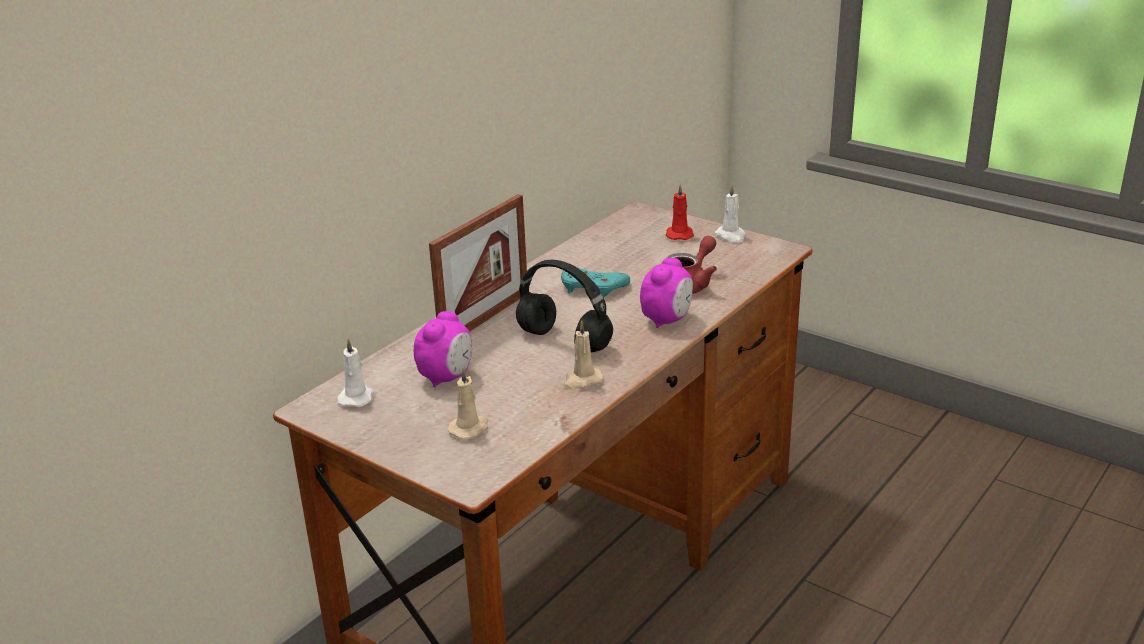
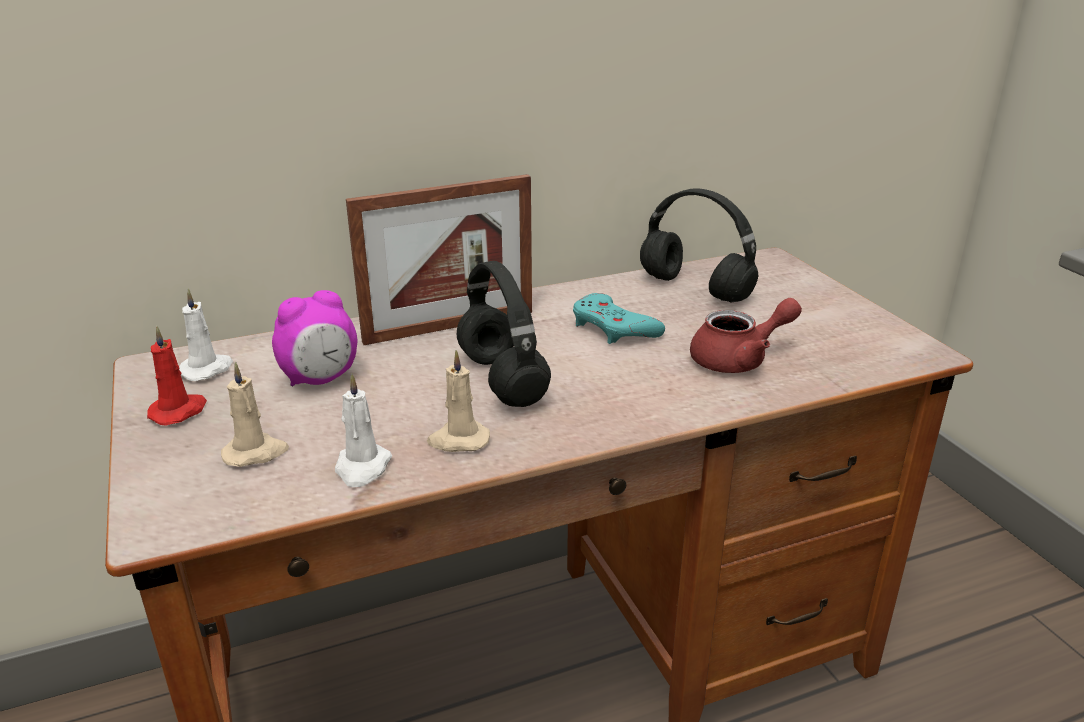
camera: 30 degrees right, 0 degrees up
(613, 246) = (692, 288): none -> black headphones
(667, 320) = (660, 397): alarm clock -> none
(679, 234) = (793, 296): red candle -> red candle (179, 411)
(731, 236) = (862, 316): white candle -> white candle (362, 468)

